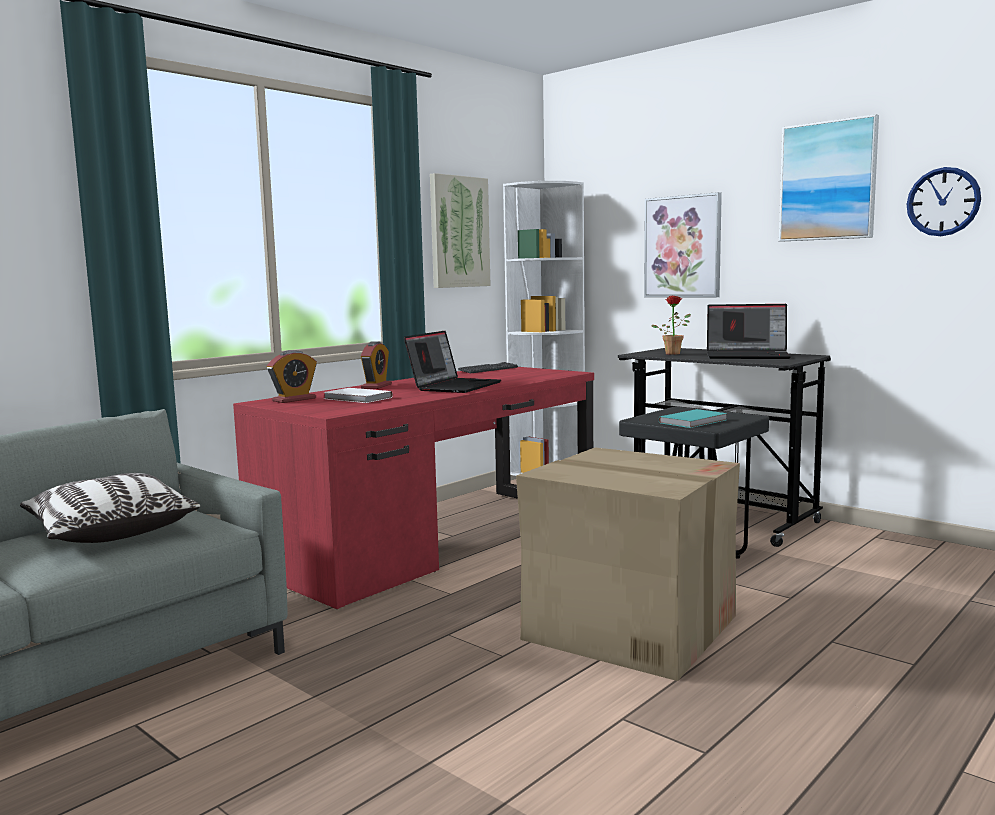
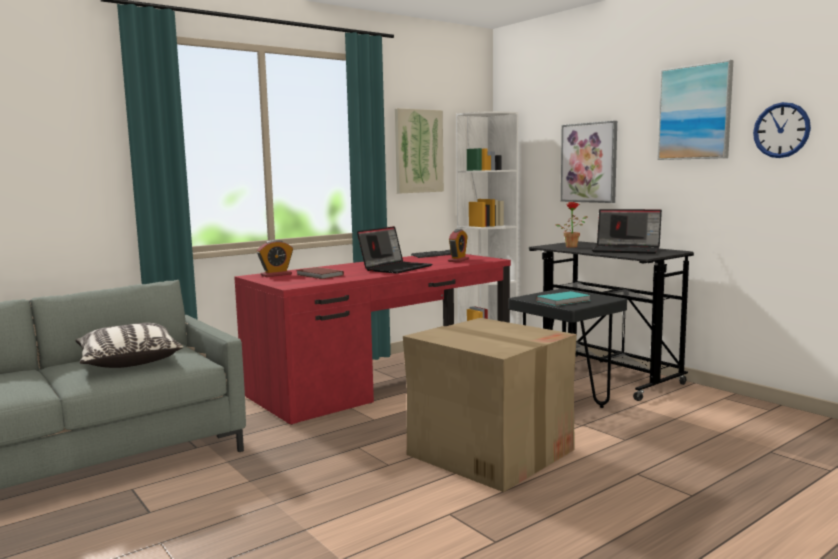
camera: 10 degrees right, 0 degrees up
(357, 398) = (319, 275): white book -> brown book
(376, 386) = (341, 266): alarm clock -> alarm clock (458, 260)

